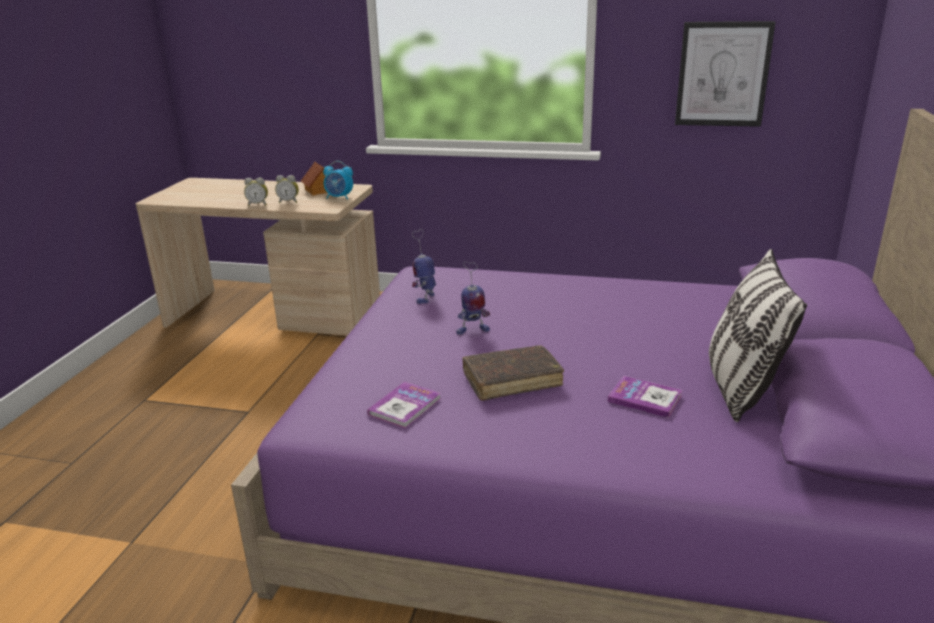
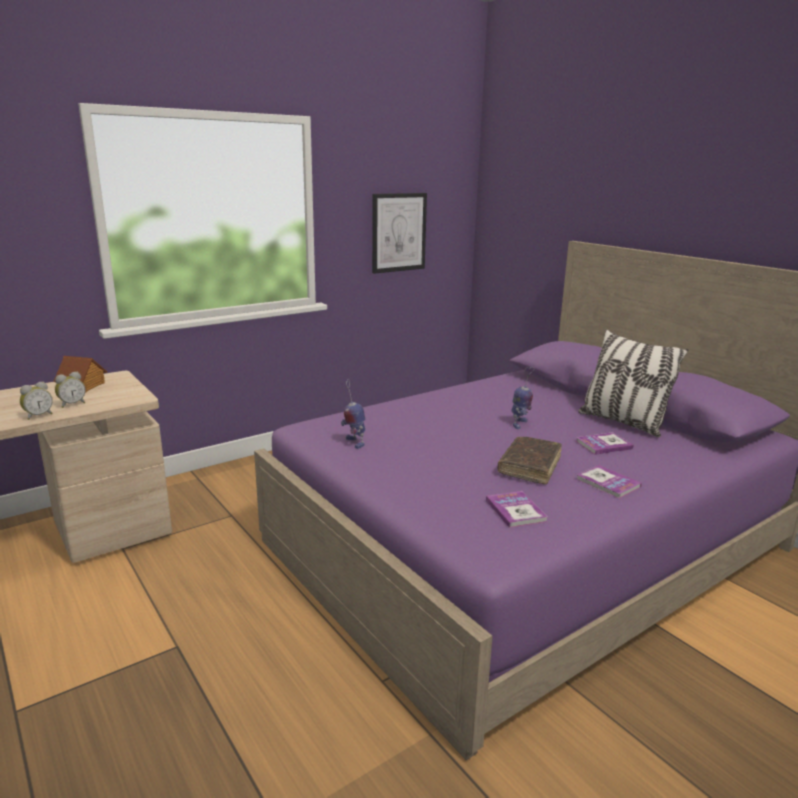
camera: 50 degrees left, 5 degrees down
(339, 198) = (123, 387): alarm clock -> none
(472, 331) = (438, 450): toy robot -> toy robot (519, 424)
(545, 431) = (608, 483): none -> book

